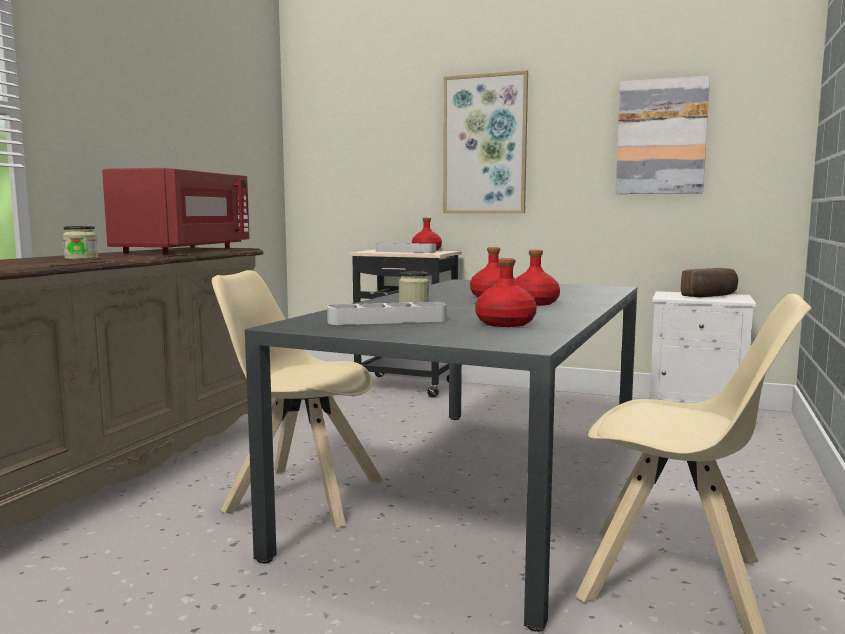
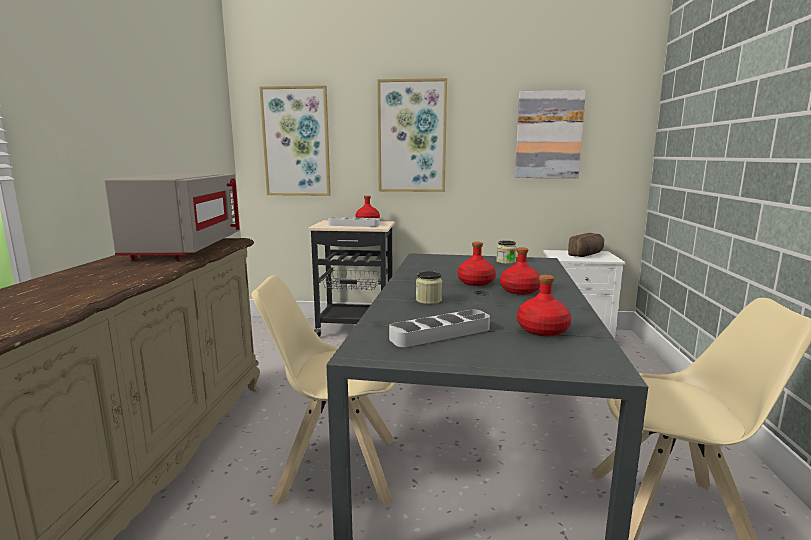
camera: 15 degrees left, 5 degrees up
(81, 258) = (103, 280): jar -> jar (506, 262)
(183, 250) = (185, 248): red microwave -> grey microwave
(351, 155) = (296, 142): none -> picture

